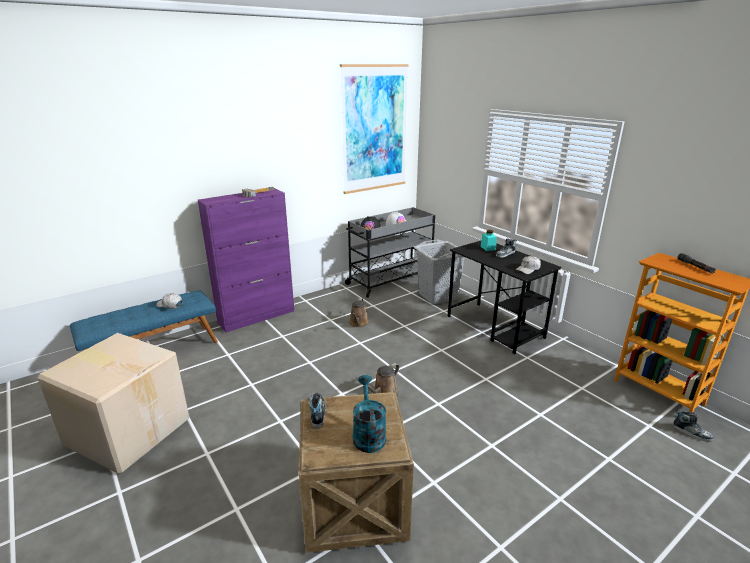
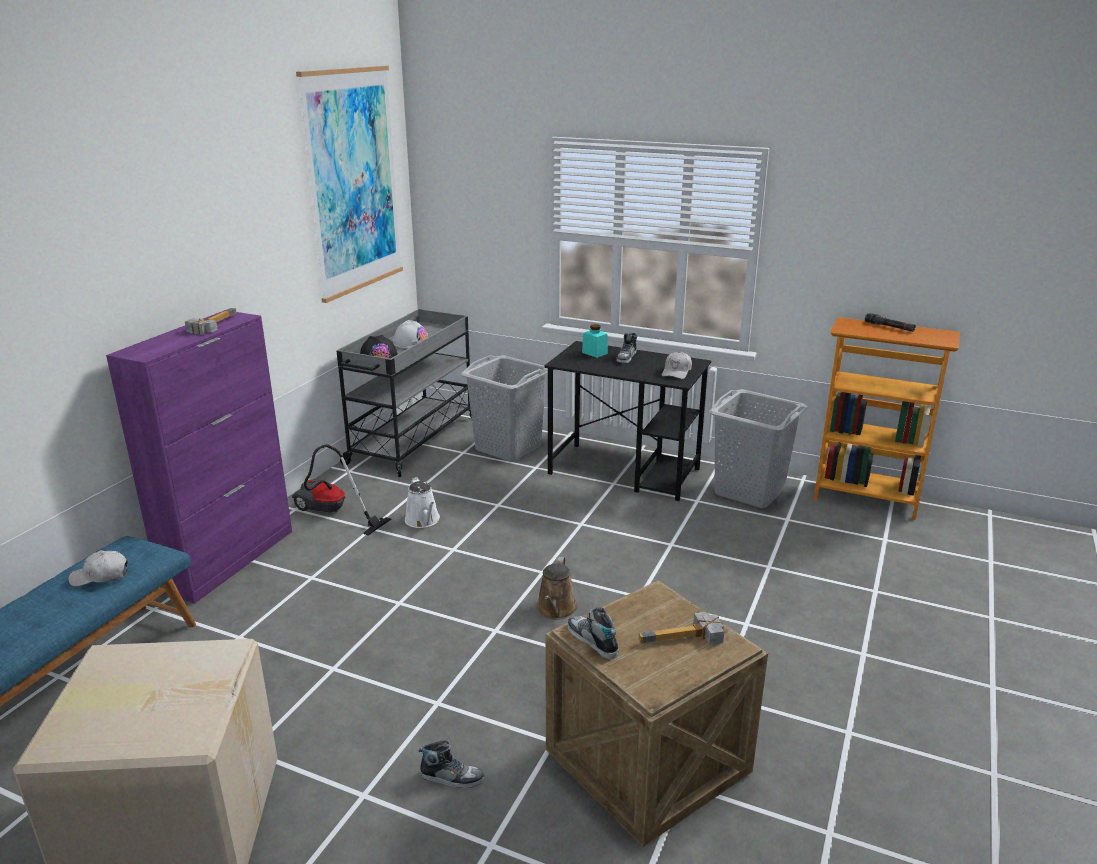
camera: 30 degrees left, 0 degrees up
(319, 307) = (331, 513): none -> vacuum cleaner
(358, 323) = (423, 521): brown watering can -> white watering can
(368, 434) = (684, 640): turquoise watering can -> hammer
(569, 362) = (749, 492): none -> grey laundry basket
(692, 433) = (927, 533): shoe -> shoe (452, 777)

